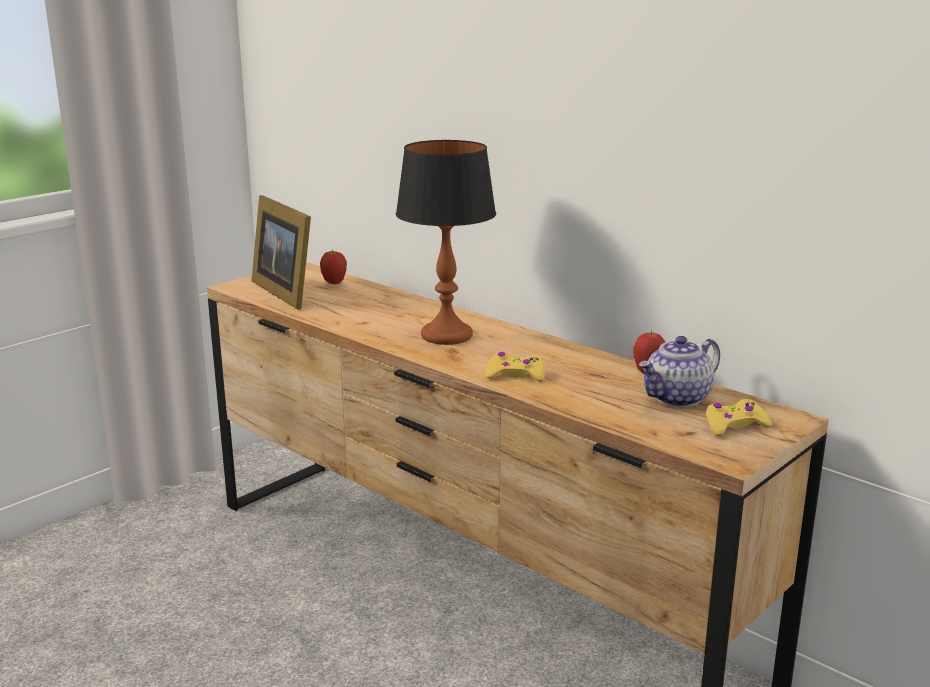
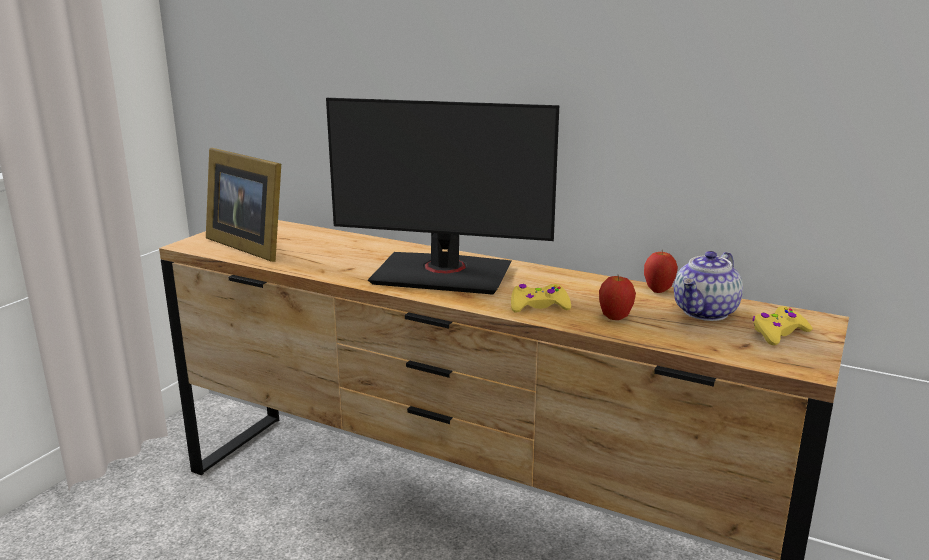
camera: 15 degrees left, 0 degrees up
(334, 283) = (293, 233): apple -> apple (615, 318)
(447, 335) = (442, 274): table lamp -> monitor

